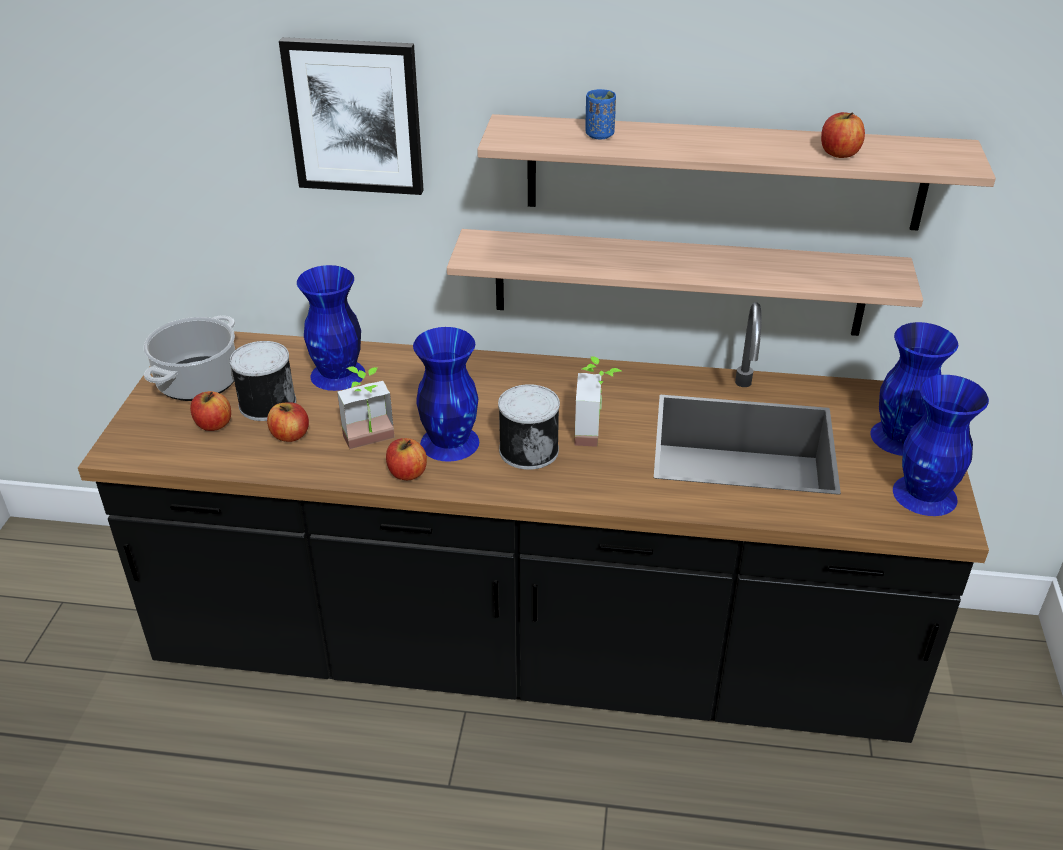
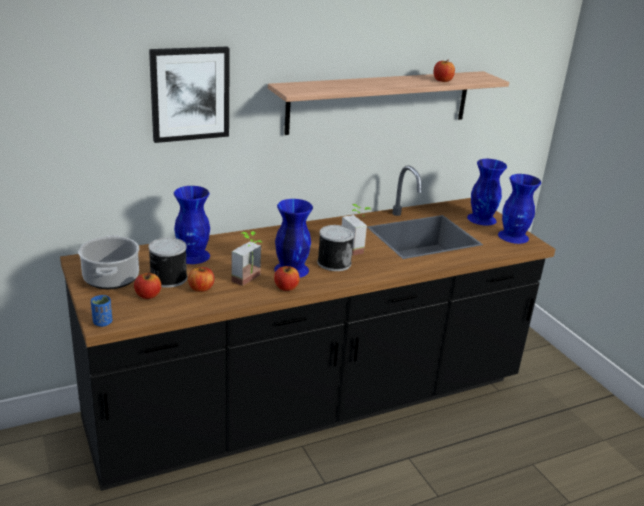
camera: 35 degrees left, 10 degrees down
(599, 135) = (333, 85): blue cup -> blue cup (102, 322)
(678, 282) = (358, 166): shelf -> none

